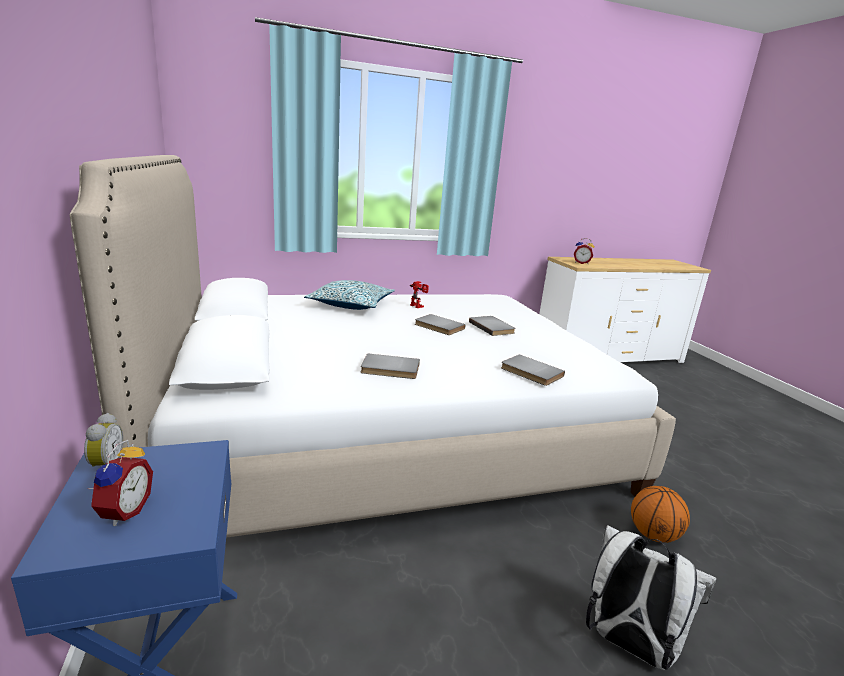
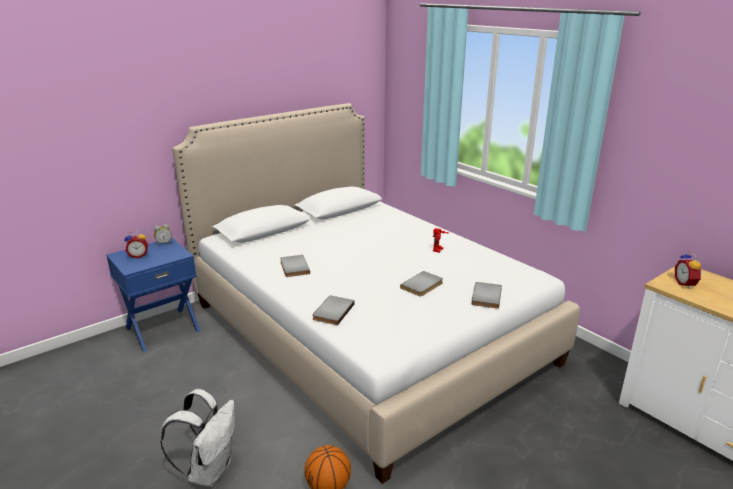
camera: 70 degrees right, 5 degrees up
(351, 304) = (404, 230): pillow -> none
(438, 327) = (393, 266): grey book -> grey book (485, 296)

